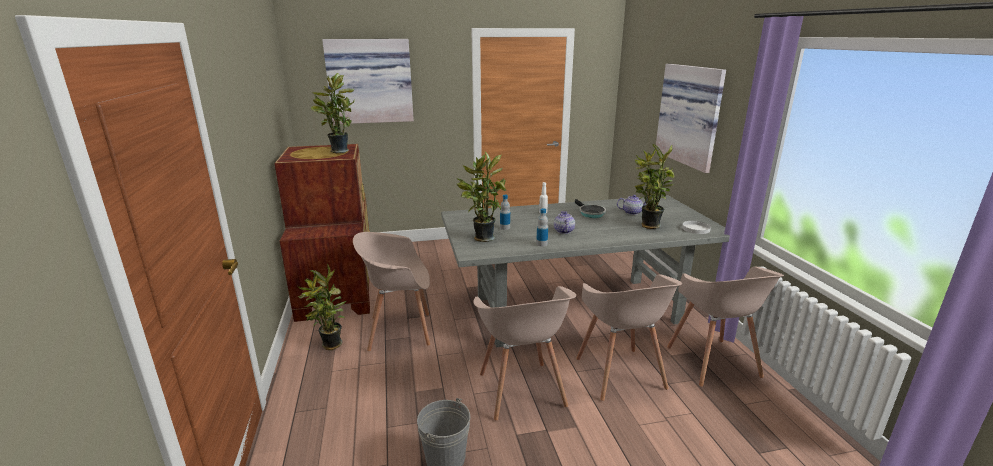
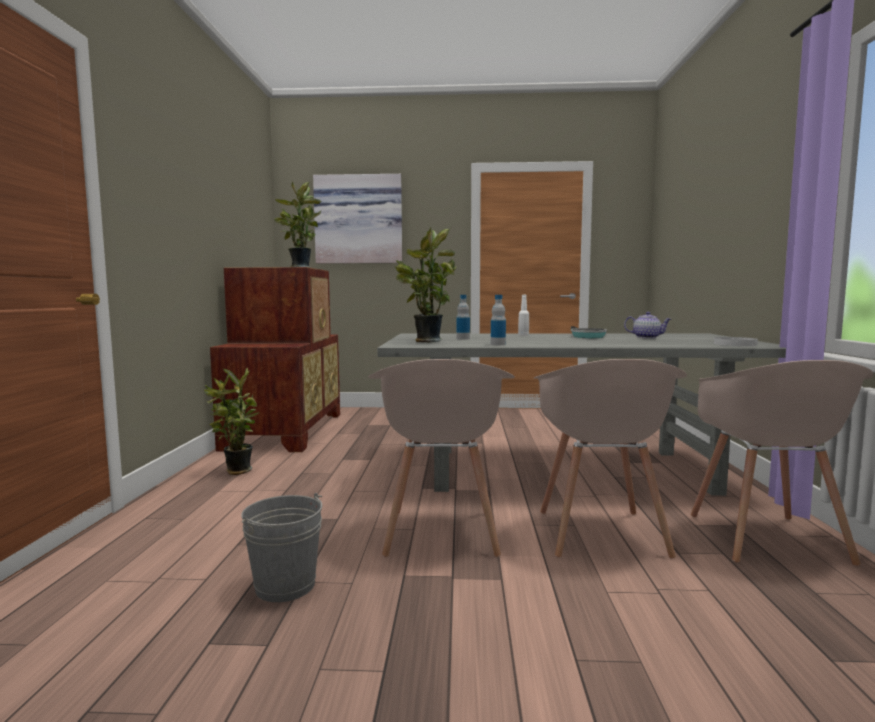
camera: 15 degrees right, 15 degrees down
(398, 331) = (323, 468): beige chair -> none
(563, 231) = (537, 341): teapot -> none
(648, 226) = (662, 342): potted plant -> none
(691, 115) = (731, 216): picture -> none

